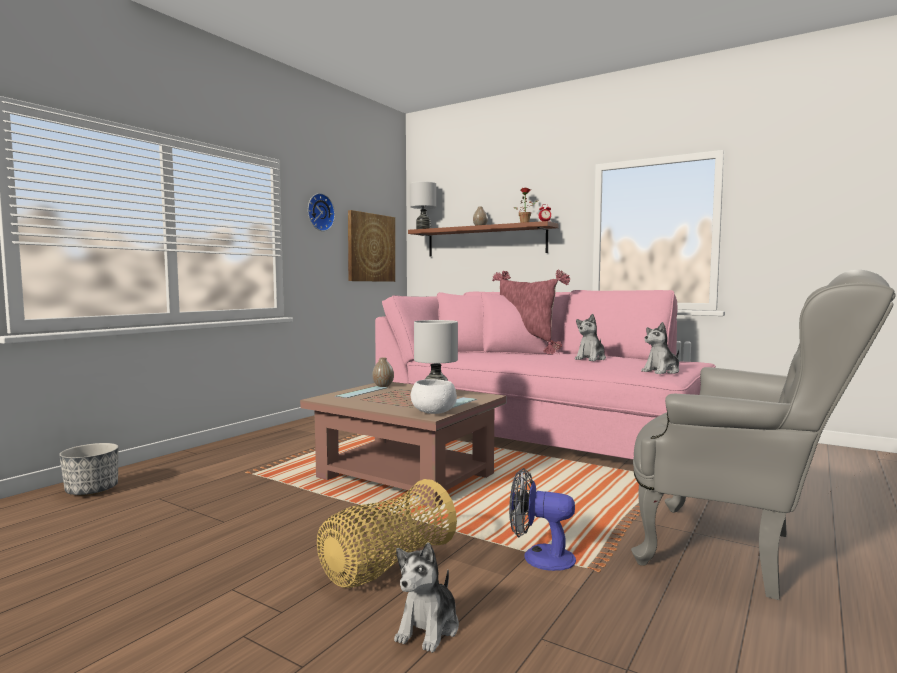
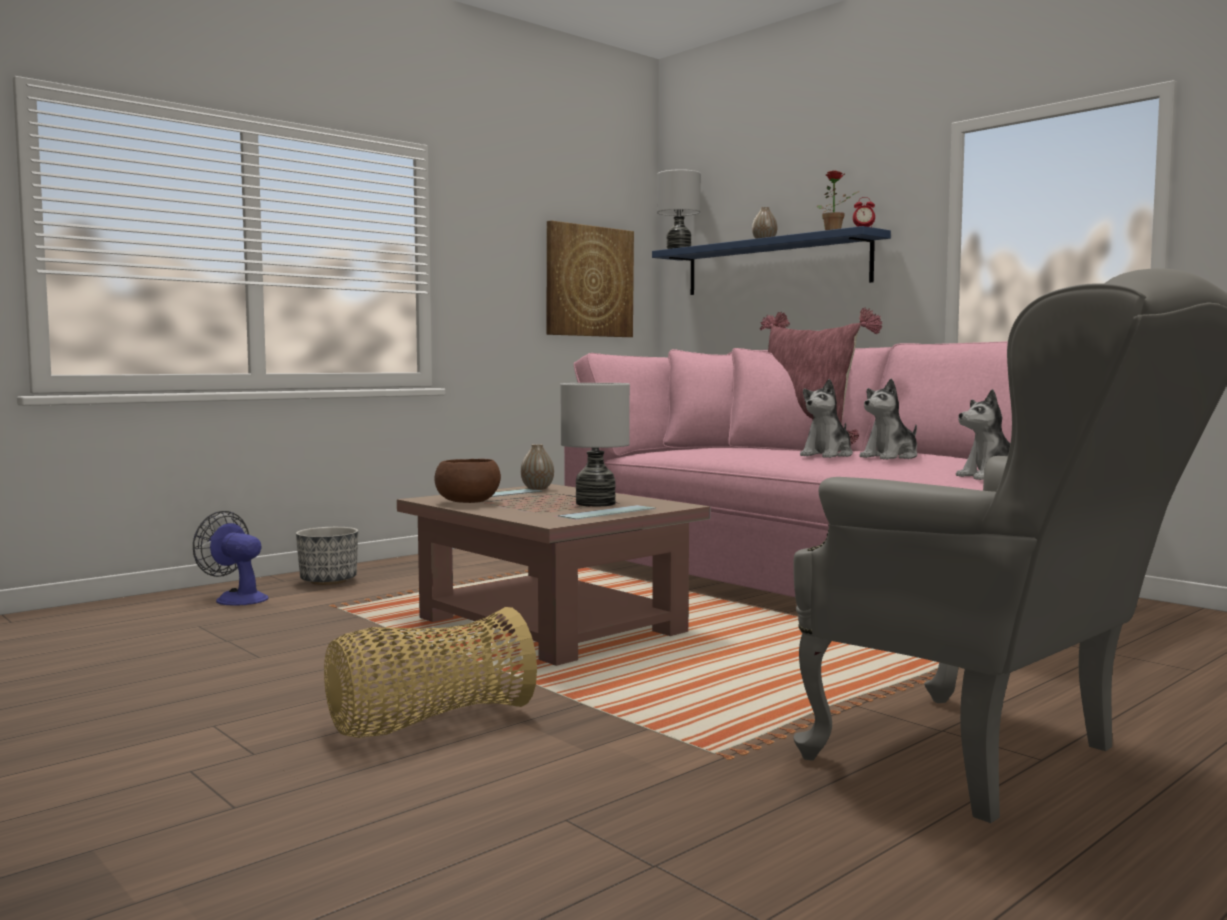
camera: 15 degrees right, 0 degrees up
(92, 490) = (125, 611): planter -> planter (328, 581)
(319, 212) = (495, 225): wall clock -> none
(353, 400) = (468, 501): none -> brown bowl
(428, 628) = (422, 791): plush toy -> plush toy (827, 455)
(434, 411) = (563, 518): white bowl -> none
(485, 241) = (775, 266): brown shelf -> blue shelf
(539, 557) = (656, 734): fan -> fan (235, 598)

